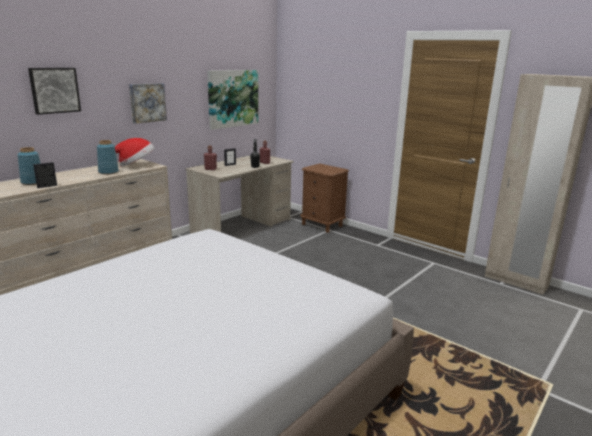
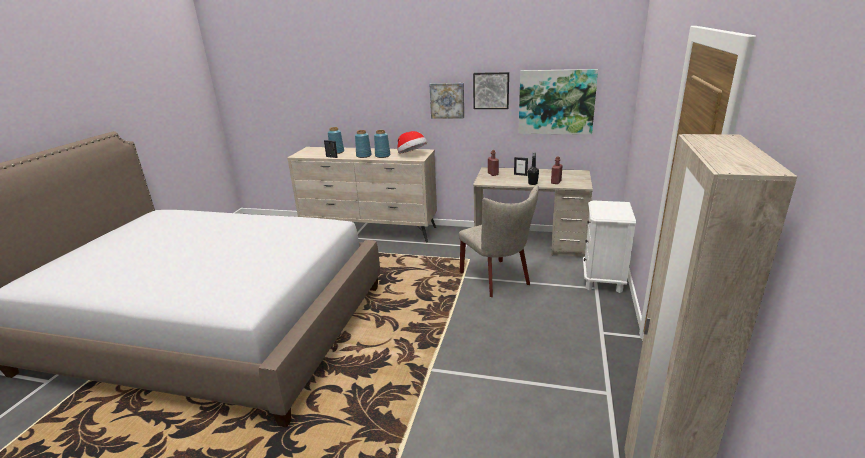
camera: 65 degrees right, 5 degrees up
(54, 90) = (369, 86): picture -> picture (491, 90)
(85, 177) = (363, 156): none -> blue vase
(279, 252) = (497, 280): none -> beige chair
(322, 225) = (602, 280): brown nightstand -> white nightstand

